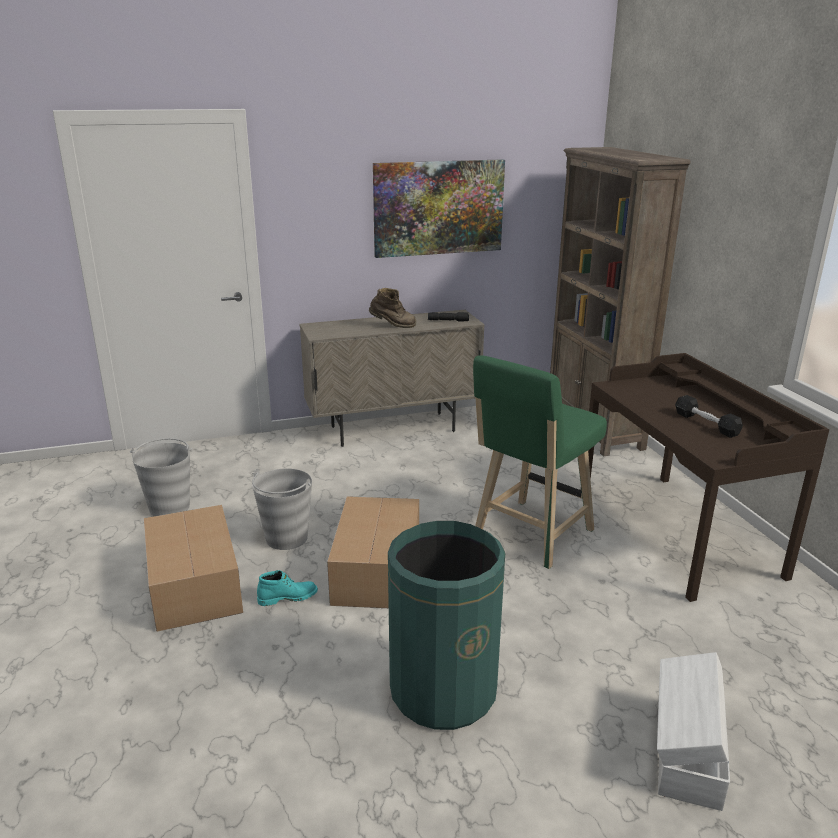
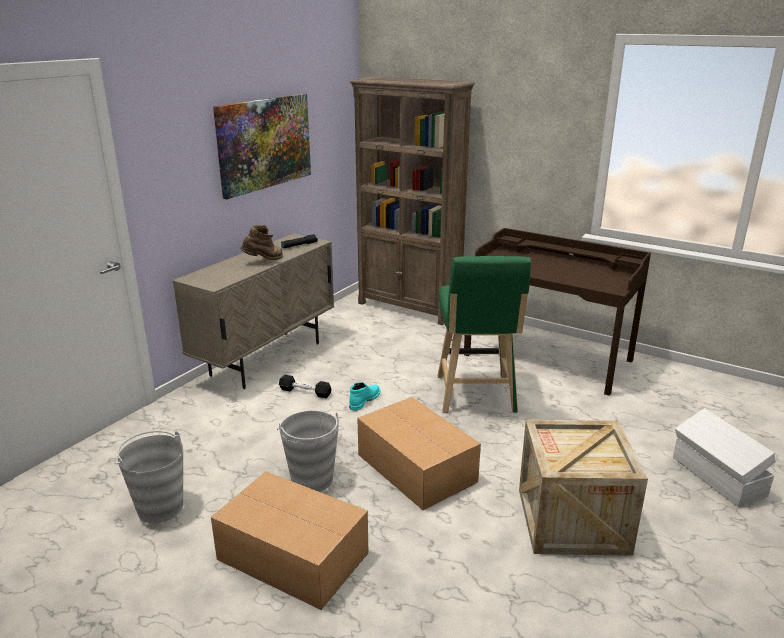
camera: 40 degrees left, 0 degrees up
(288, 597) = (384, 522): turquoise boot -> turquoise boot (364, 400)
(443, 690) = (572, 520): green trash can -> crate
(706, 424) = (573, 271): black dumbbell -> black dumbbell (305, 392)

